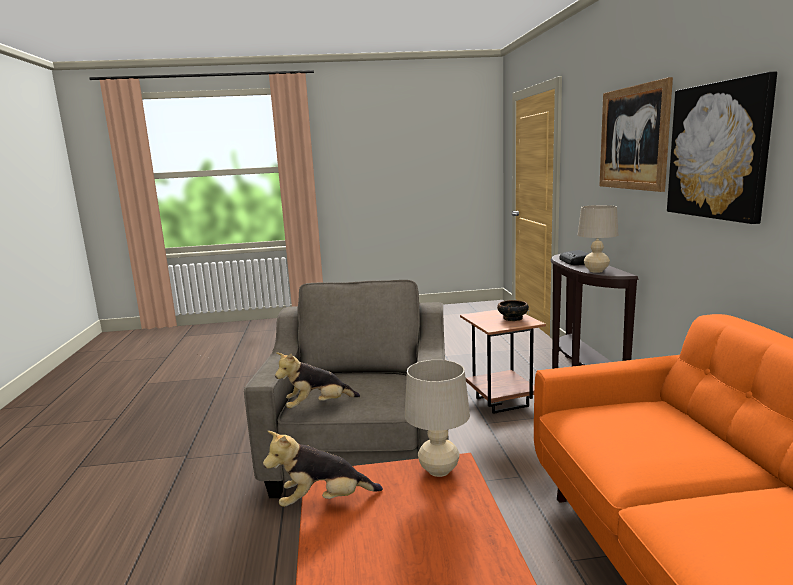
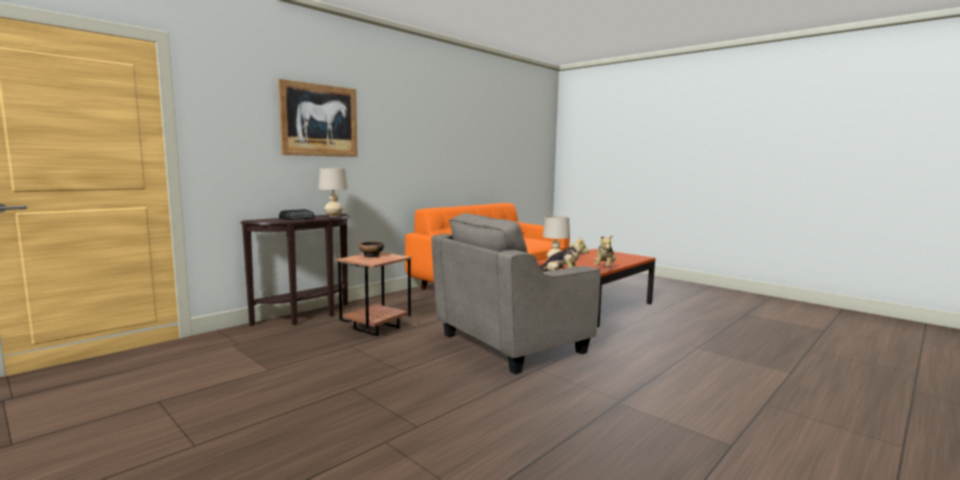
camera: 130 degrees left, 5 degrees down
(324, 502) = (605, 268): plush toy -> plush toy turned 75 degrees clockwise
(718, 151) = (391, 135): picture -> none

